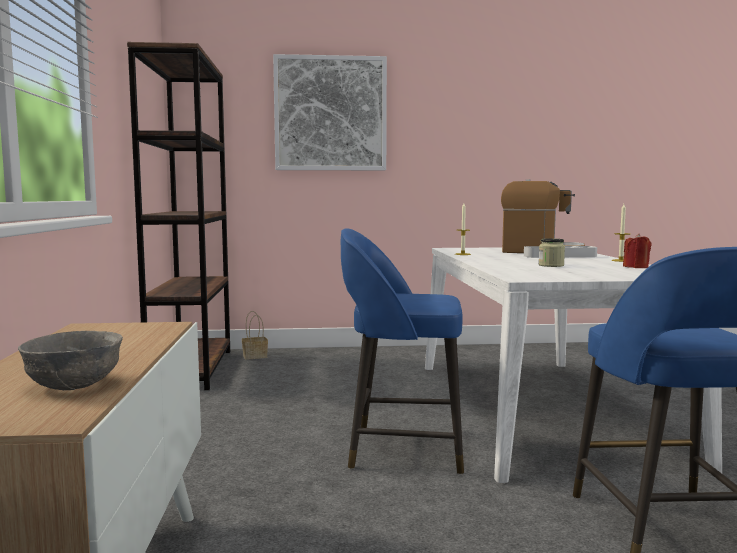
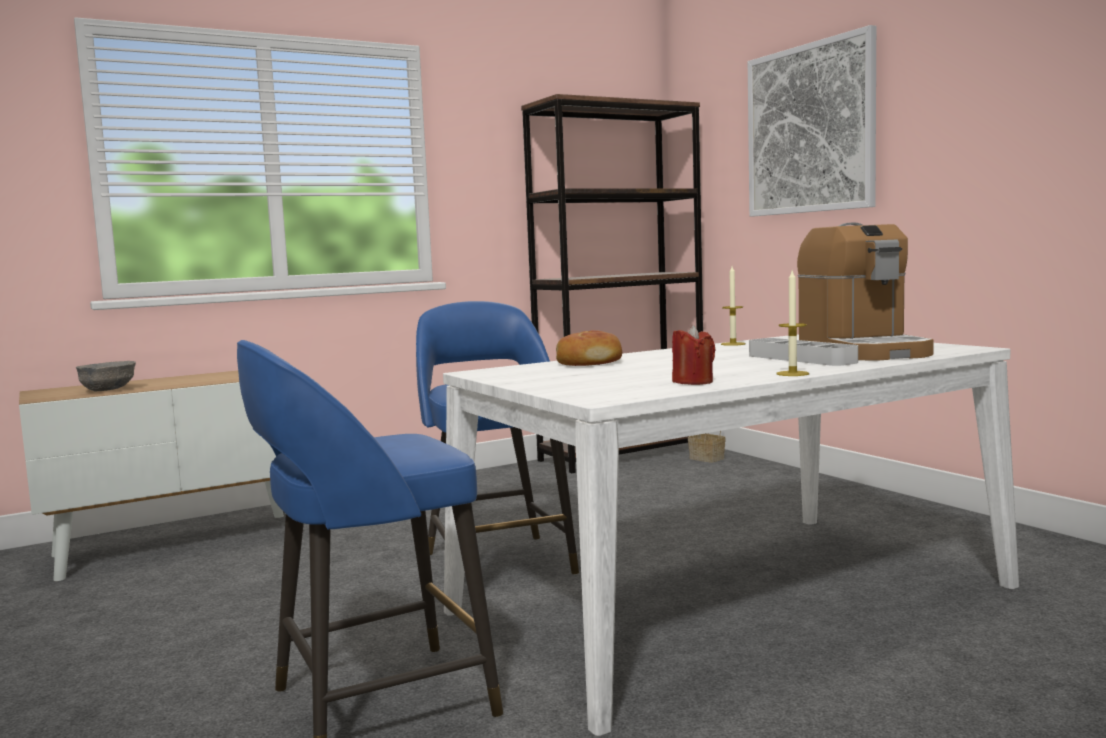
camera: 65 degrees right, 0 degrees up
(509, 267) = (589, 362): none -> bread
(551, 265) = (647, 366): jar -> none

